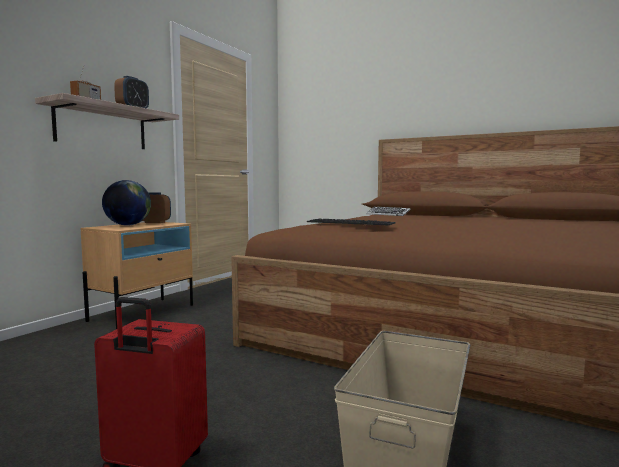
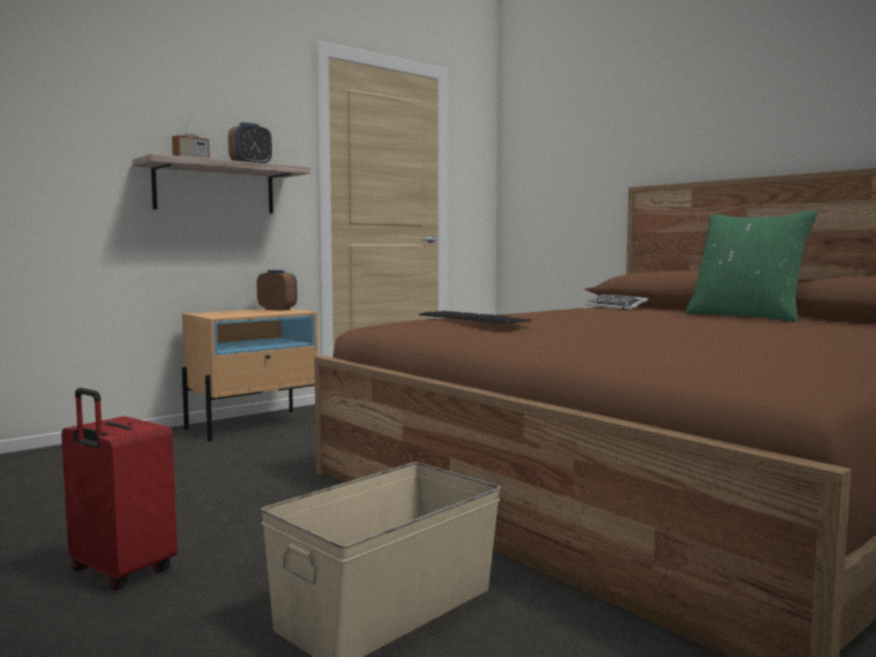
camera: 20 degrees right, 0 degrees up
(128, 225) = (238, 312): globe -> none
(476, 218) = (746, 316): none -> green pillow

